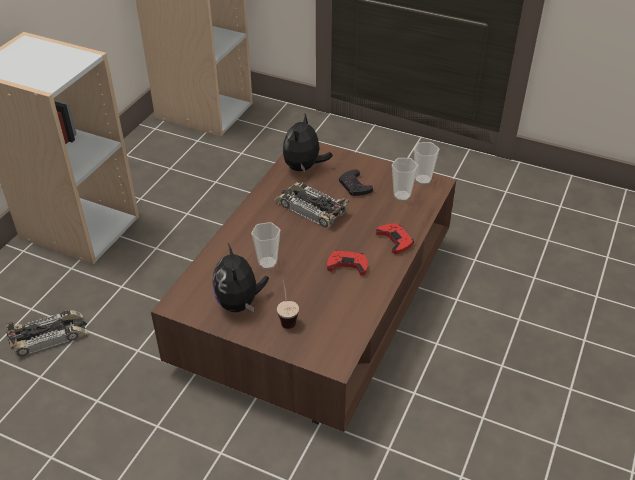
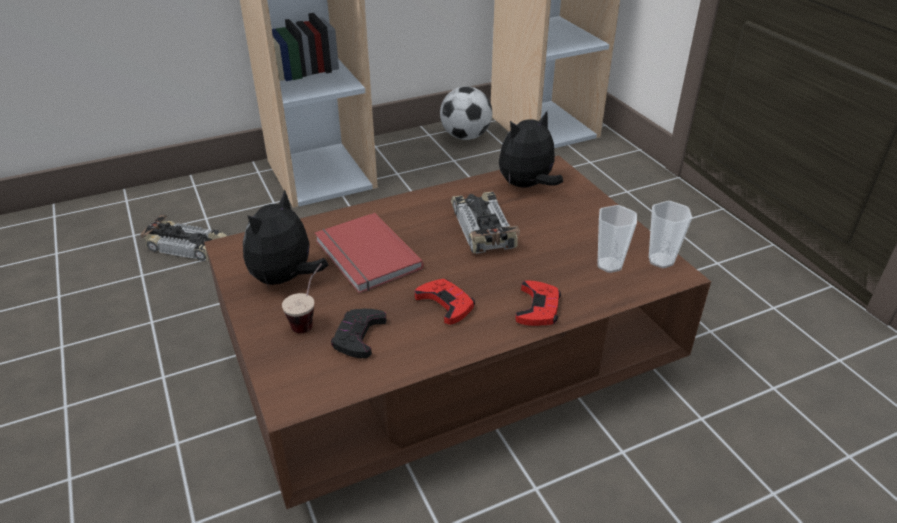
camera: 40 degrees right, 5 degrees down
(157, 144) = (465, 136): none -> football
(267, 263) = (365, 256): cup -> red book
(355, 186) = (562, 228): black game controller -> black game controller (358, 336)

